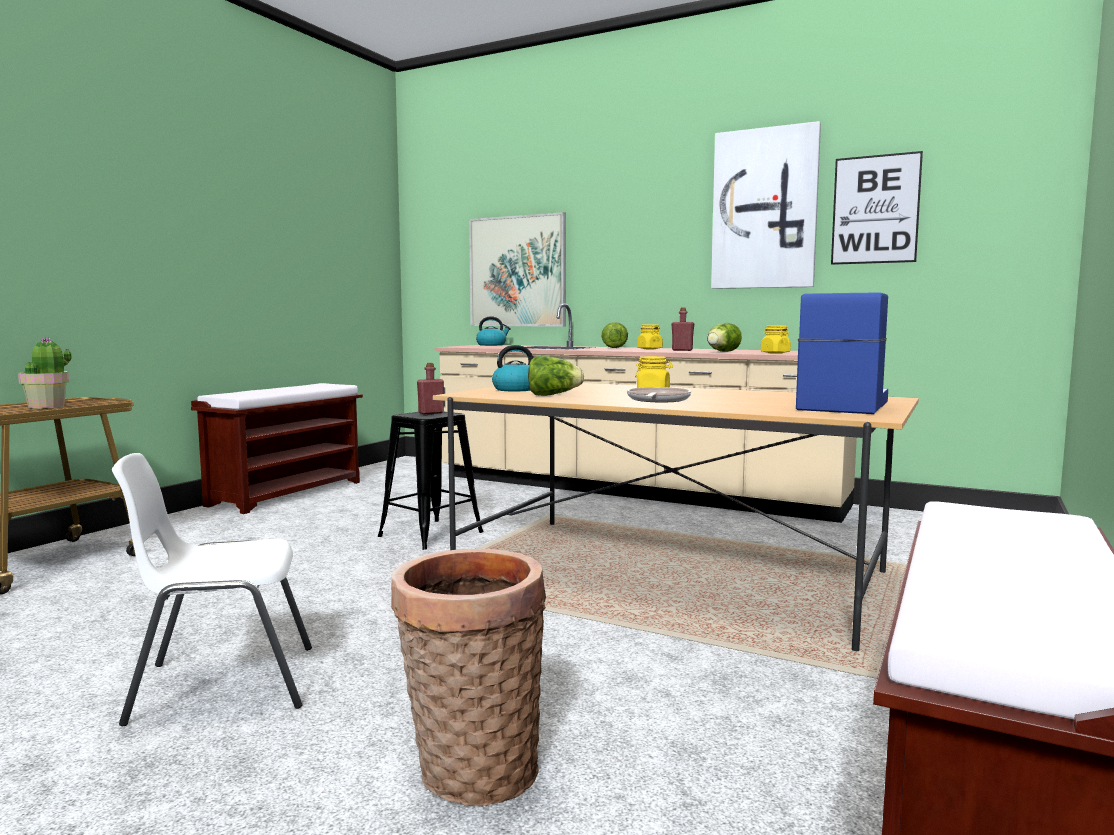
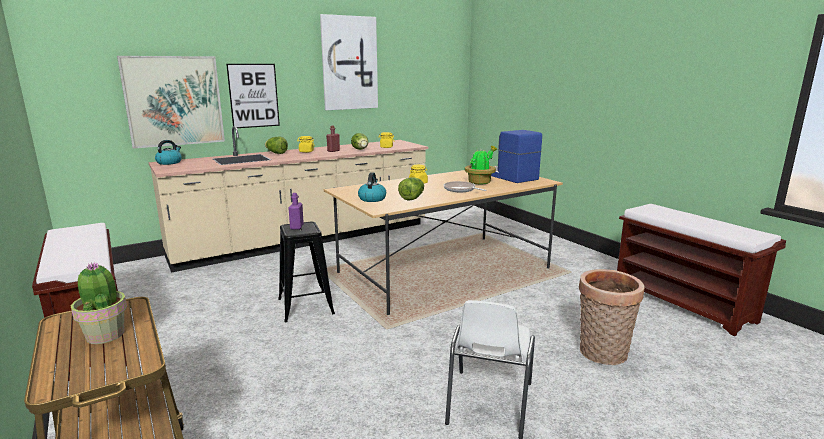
camera: 60 degrees left, 10 degrees up
(431, 413) = (297, 227): red bottle -> purple bottle
(742, 401) = (480, 182): none -> potted plant
(875, 209) = (400, 67): picture -> picture (253, 95)

